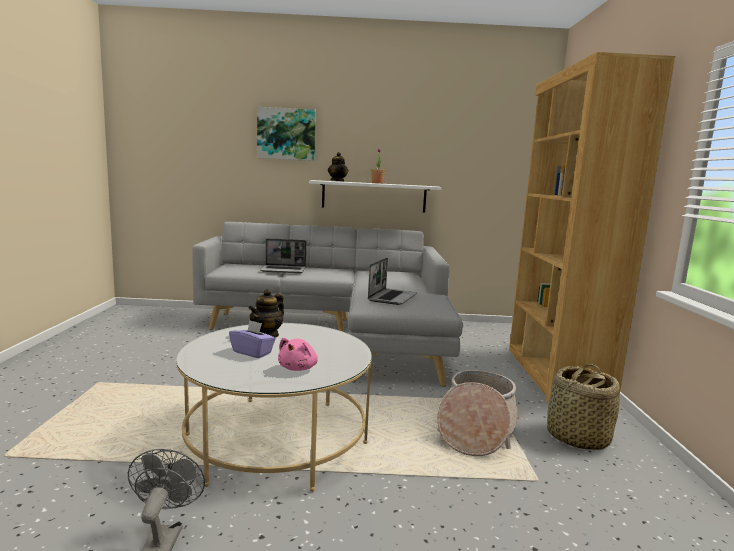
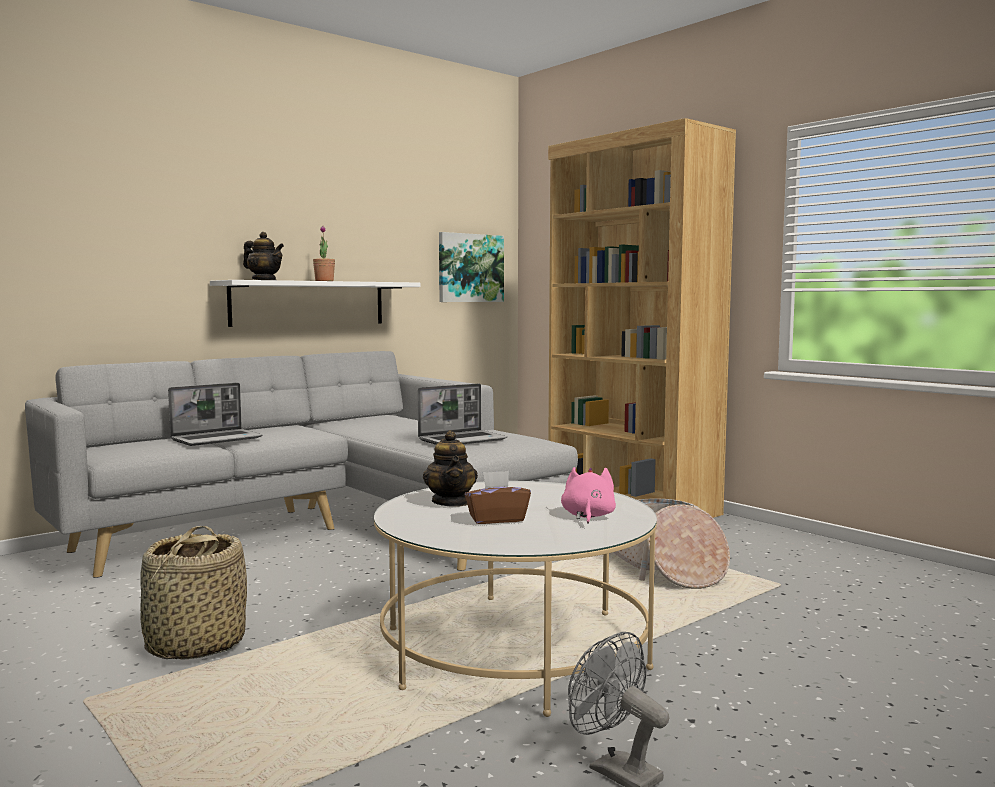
camera: 40 degrees left, 5 degrees down
(252, 352) = (496, 519): purple tissue box -> brown tissue box
(286, 134) = (157, 200): picture -> picture (470, 268)
(298, 368) = (587, 516): pink plush toy -> pink plush toy turned 150 degrees counterclockwise
(392, 297) = (463, 440): laptop -> laptop turned 75 degrees clockwise
(577, 437) = (742, 546): basket -> basket (194, 645)

